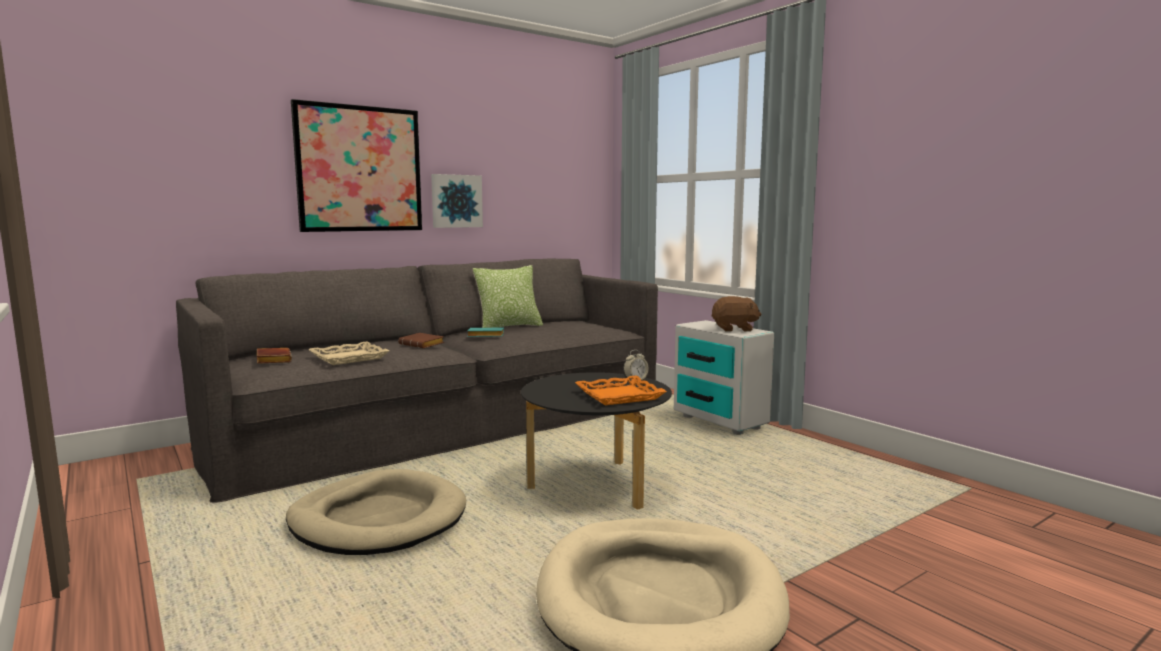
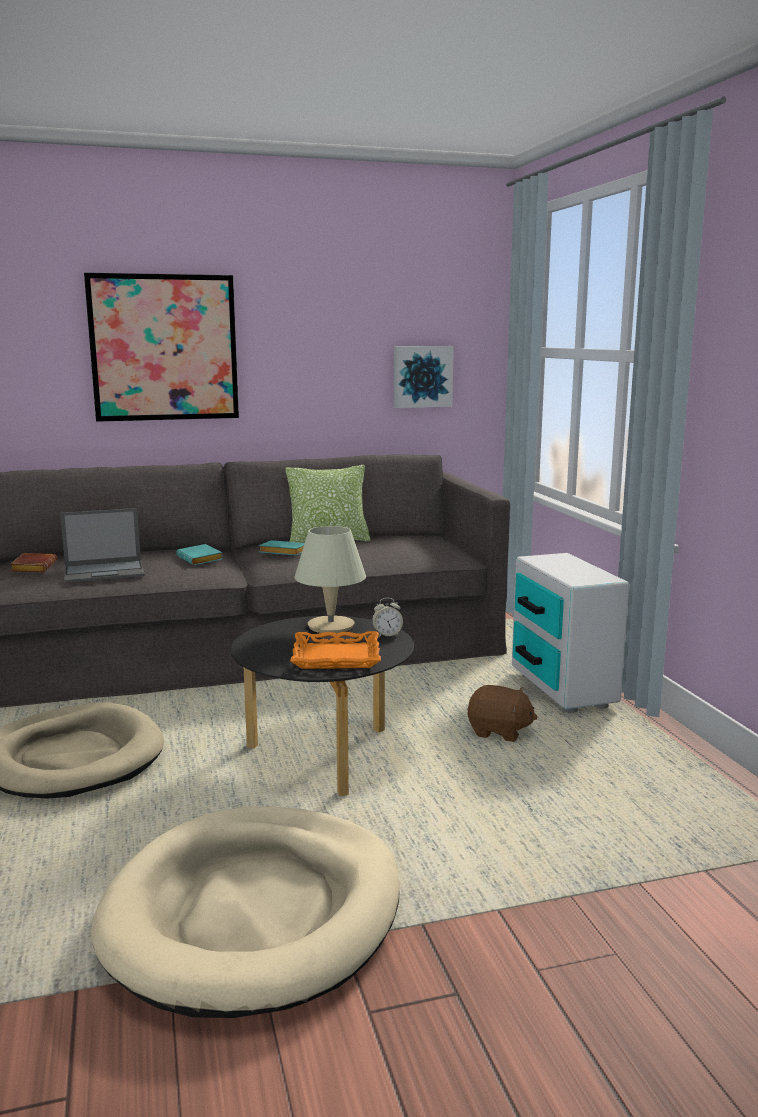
camera: 20 degrees right, 5 degrees up
(349, 358) = (105, 572): beige tray -> laptop
(423, 344) = (201, 559): brown book -> turquoise book
(456, 201) = (284, 382): picture -> picture (422, 376)
(585, 379) = (331, 626): none -> beige table lamp
(734, 329) = (579, 573): brown plush toy -> brown plush toy (499, 732)

